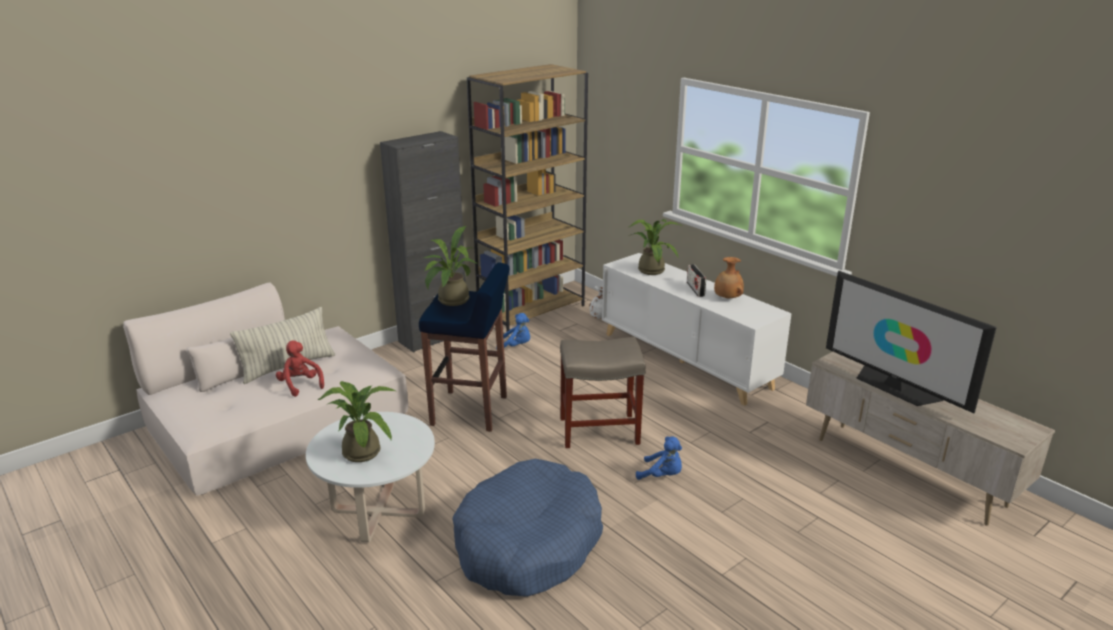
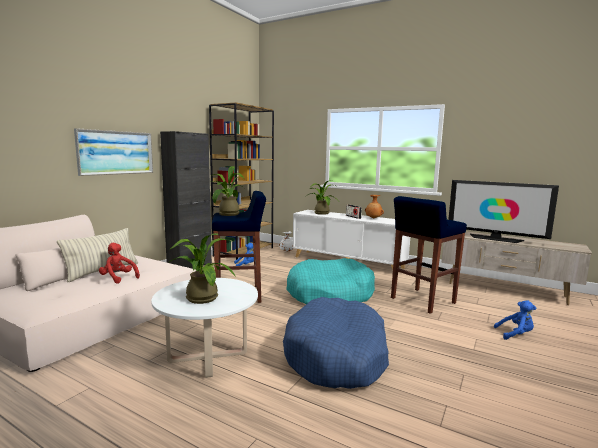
camera: 20 degrees left, 15 degrees down
(312, 187) = (116, 152): none -> picture
(600, 430) = (329, 294): beige stool -> turquoise dog bed
(662, 475) = (386, 308): blue plush toy -> blue plush toy (515, 334)
(733, 470) = (422, 301): none -> blue stool

